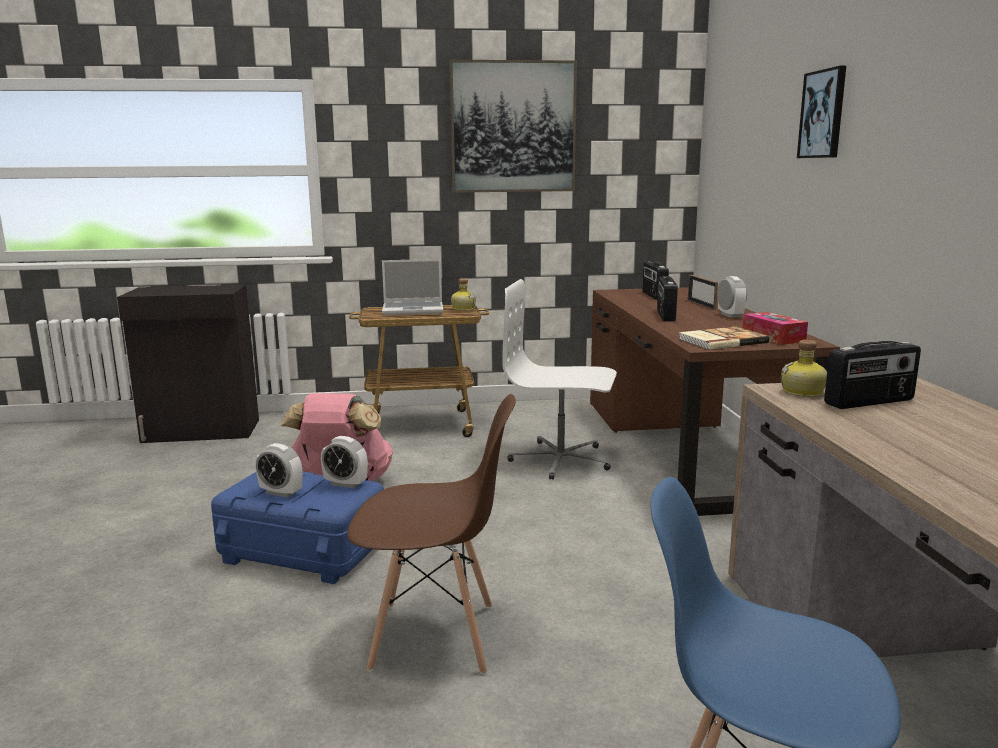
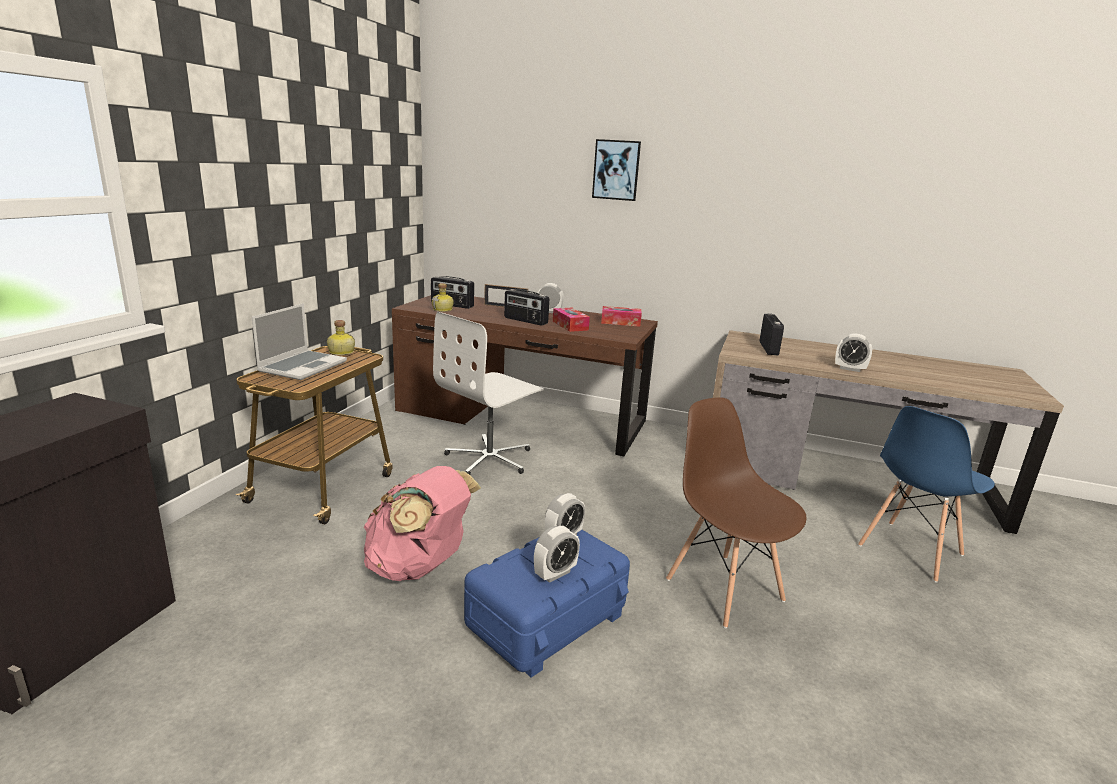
camera: 65 degrees left, 5 degrees up
(435, 637) = (724, 589): brown chair -> brown chair turned 60 degrees counterclockwise
(513, 127) = (313, 150): picture -> none
(693, 327) = (570, 325): none -> tissue box
(721, 341) = (616, 332): book -> none
(803, 392) = (744, 352): bottle -> bottle (443, 310)
(895, 454) = (849, 369): none -> alarm clock

